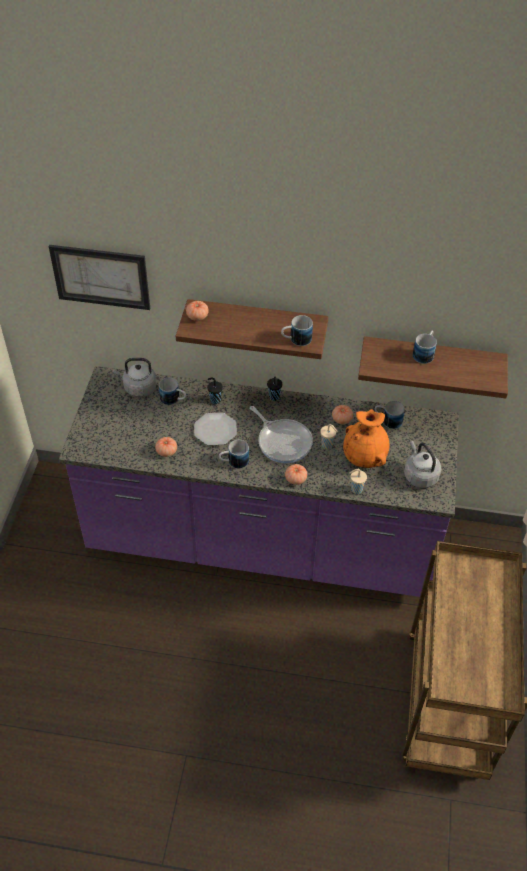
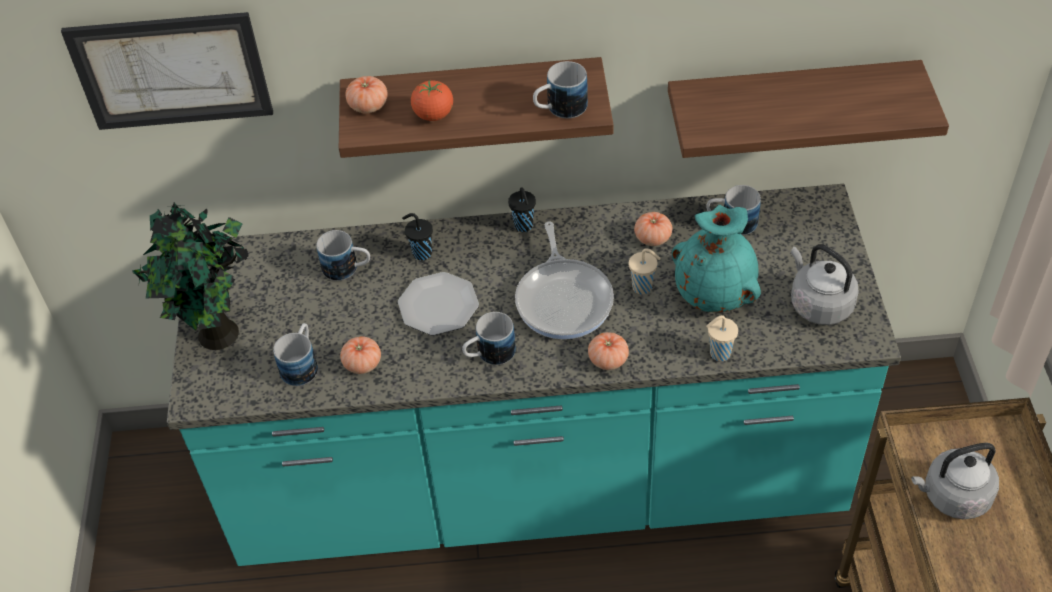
camera: 10 degrees left, 0 degrees up
(97, 421) = (219, 337): none -> potted plant
(138, 388) = (278, 262): grey kettle -> grey kettle (952, 496)
(229, 329) = (433, 115): none -> tomato
(261, 542) = (538, 482): purple counter -> turquoise counter
(283, 441) = (564, 299): frying pan -> frying pan turned 45 degrees clockwise
(365, 457) = (715, 294): orange vase -> turquoise vase
(424, 353) = (783, 88): mug -> mug (302, 364)

